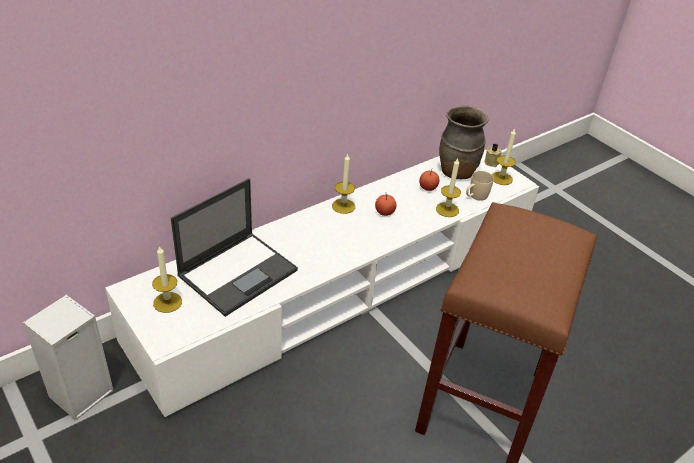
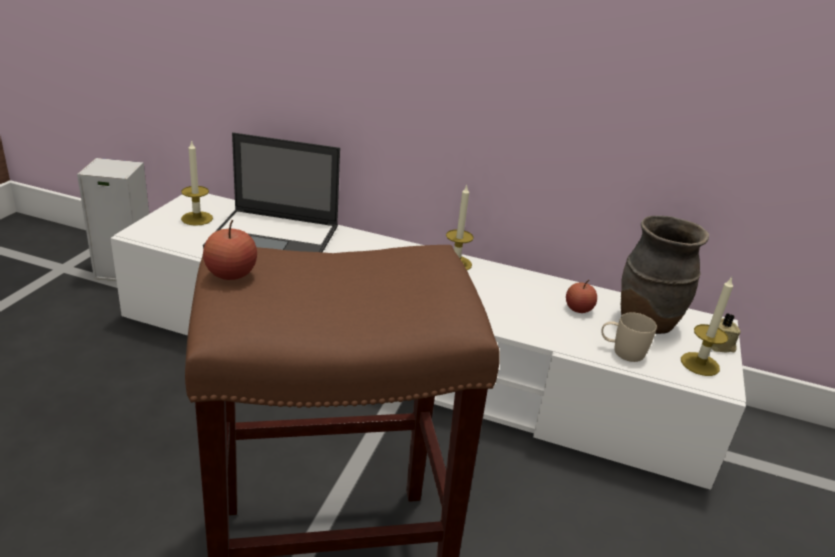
camera: 55 degrees right, 10 degrees down
(384, 212) = (484, 292): apple -> apple (231, 274)
(447, 209) = (558, 335): candle -> none

